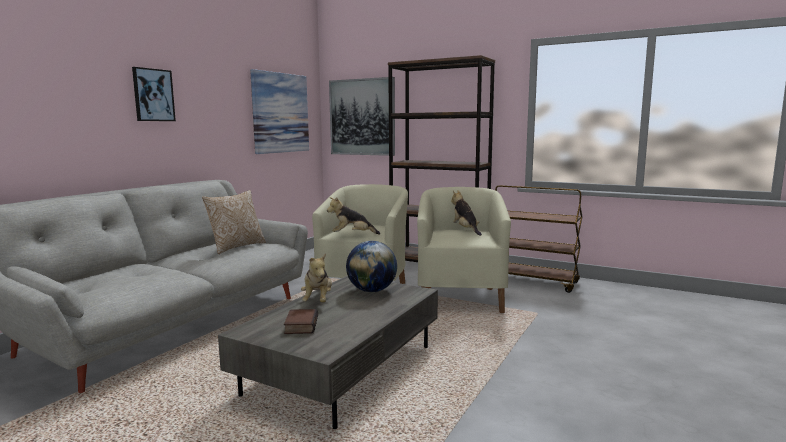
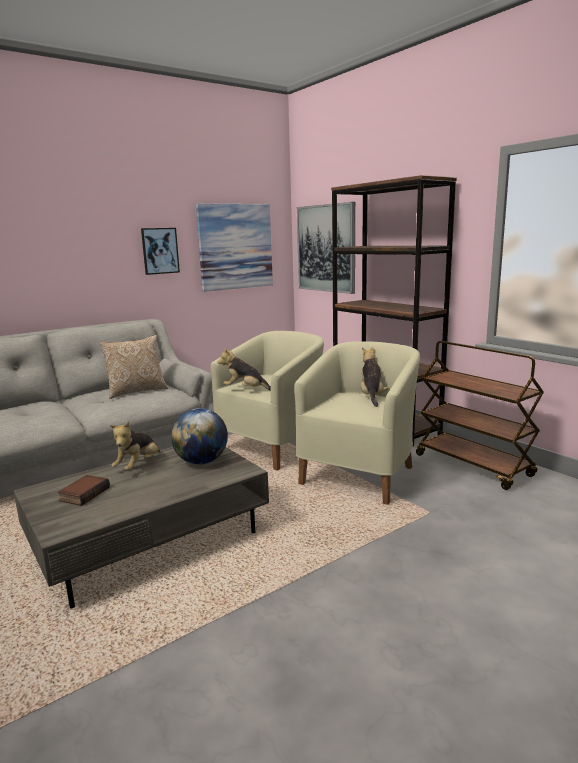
camera: 25 degrees right, 5 degrees up
(153, 95) = (81, 239): picture -> picture (160, 251)

